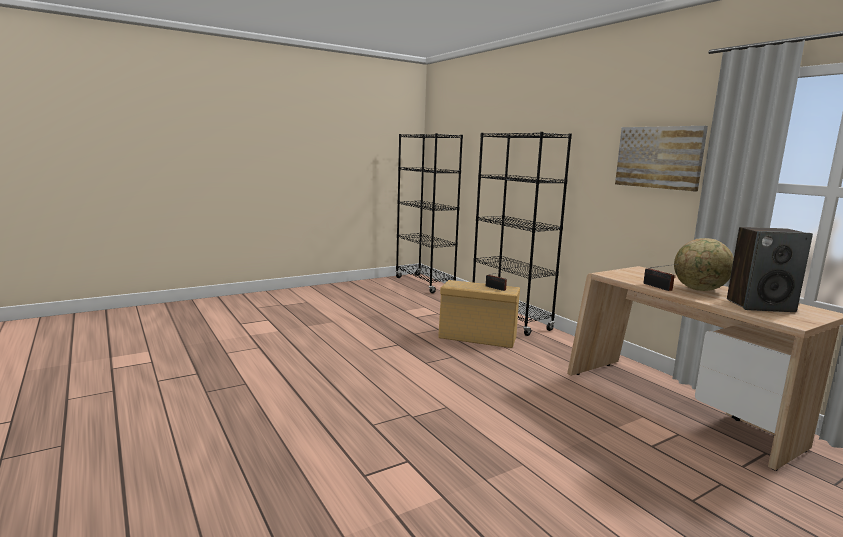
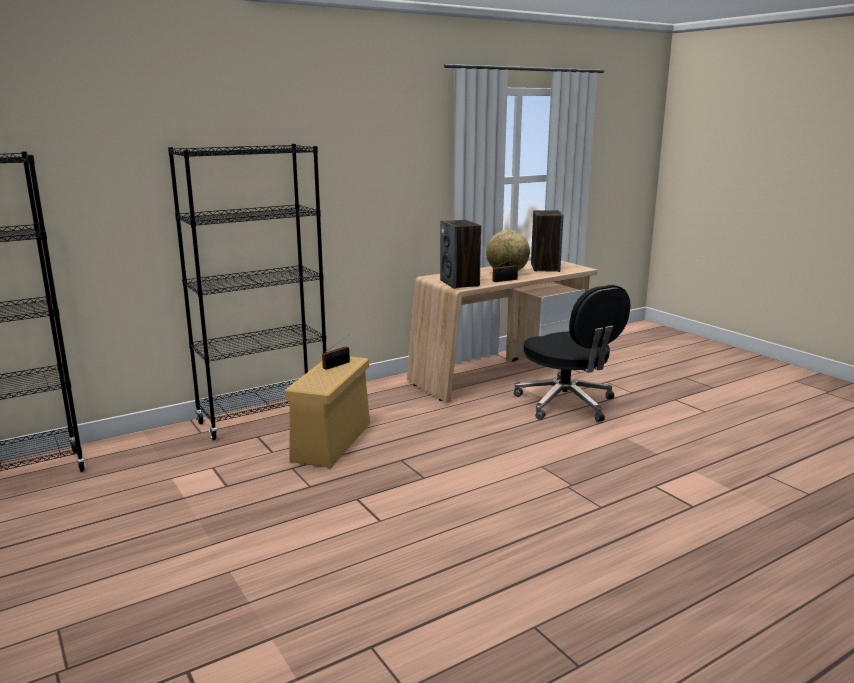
camera: 90 degrees left, 5 degrees up
(609, 439) = (567, 404): none -> black office chair
(623, 274) = (460, 283): none -> speaker
(659, 157) = (397, 165): picture -> none

